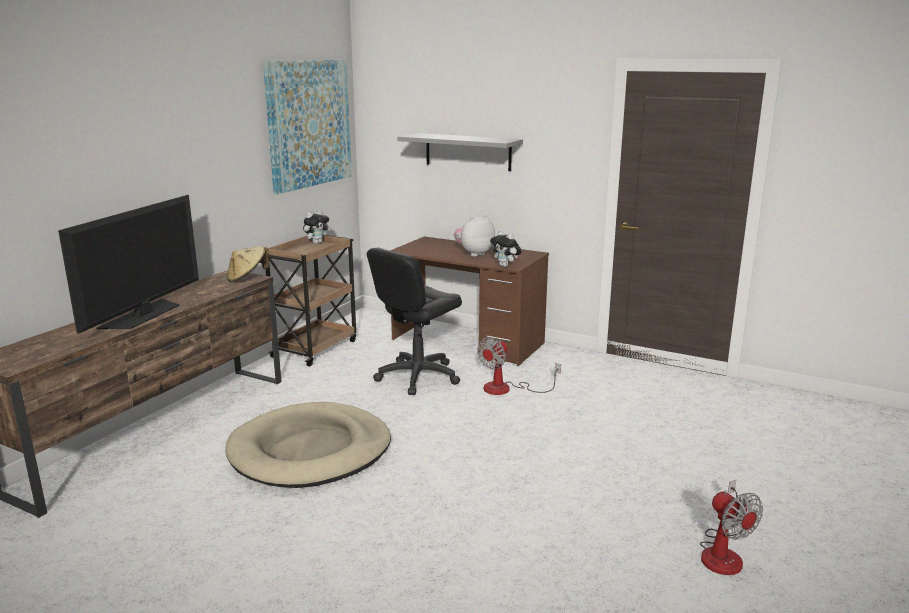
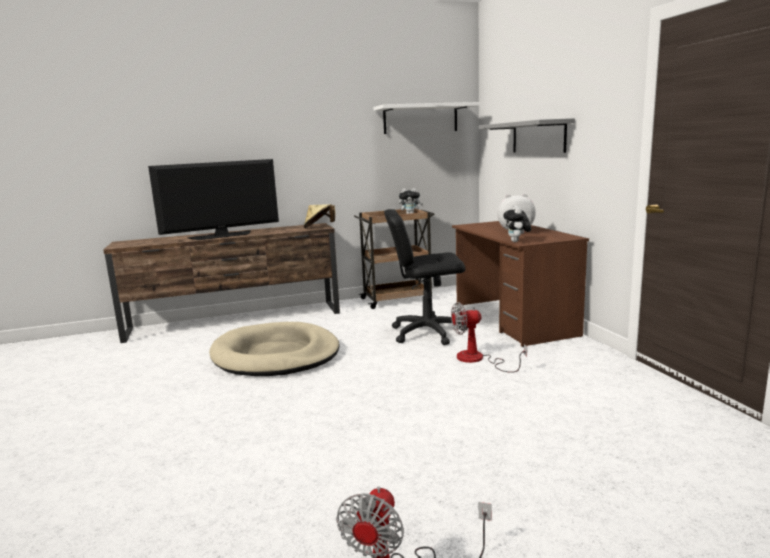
camera: 45 degrees right, 5 degrees down
(309, 124) = (420, 119): picture -> white shelf

